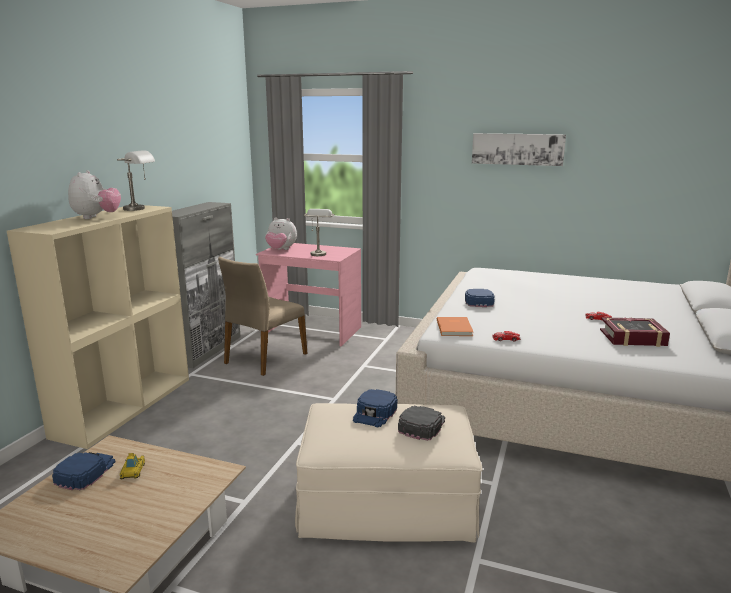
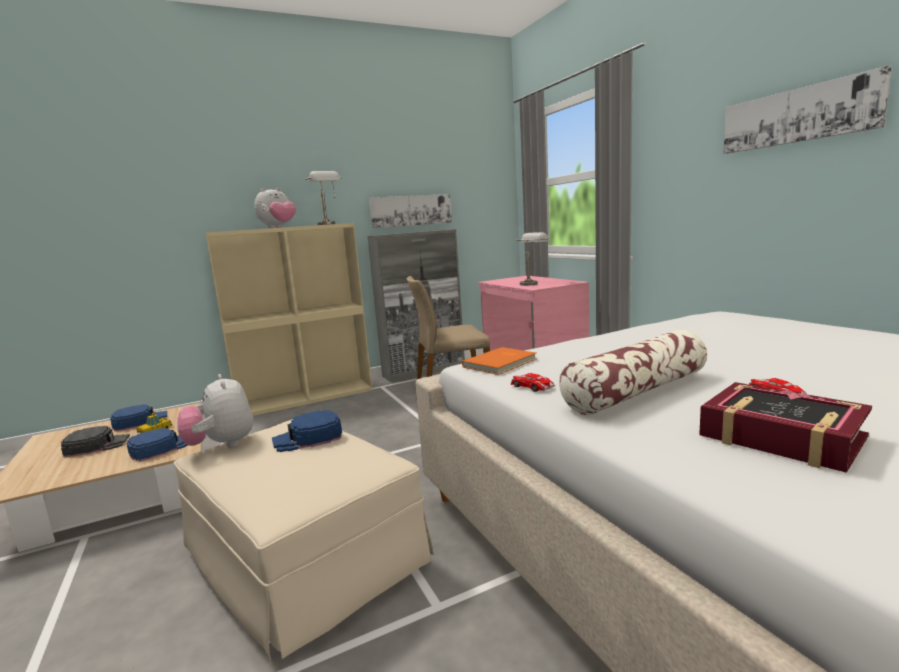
camera: 45 degrees right, 5 degrees down
(183, 184) = (411, 210): none -> picture
(281, 250) = (506, 280): plush toy -> plush toy (222, 445)
(422, 425) = (312, 466): black cap -> black cap (97, 445)
(478, 301) = (615, 342): blue cap -> blue cap (161, 448)
(552, 330) = (636, 391): none -> pillow

